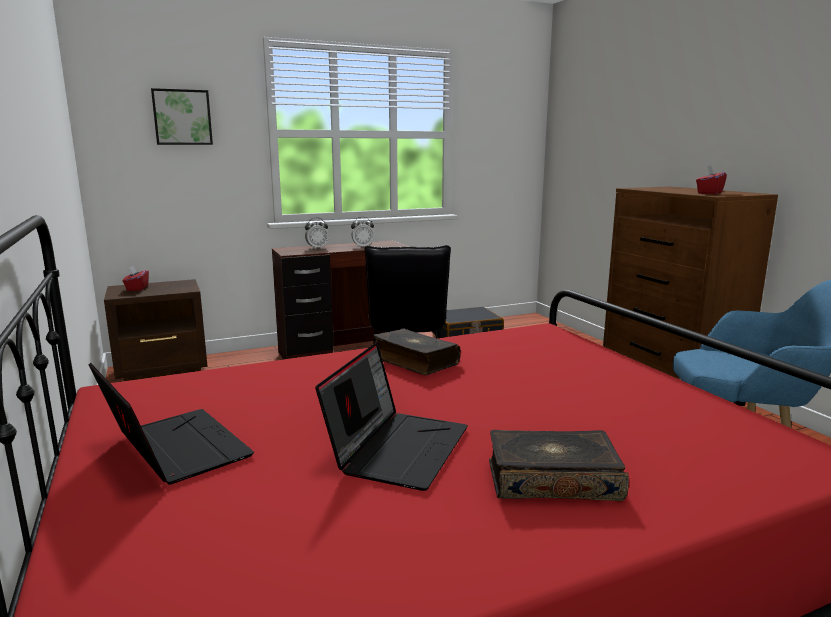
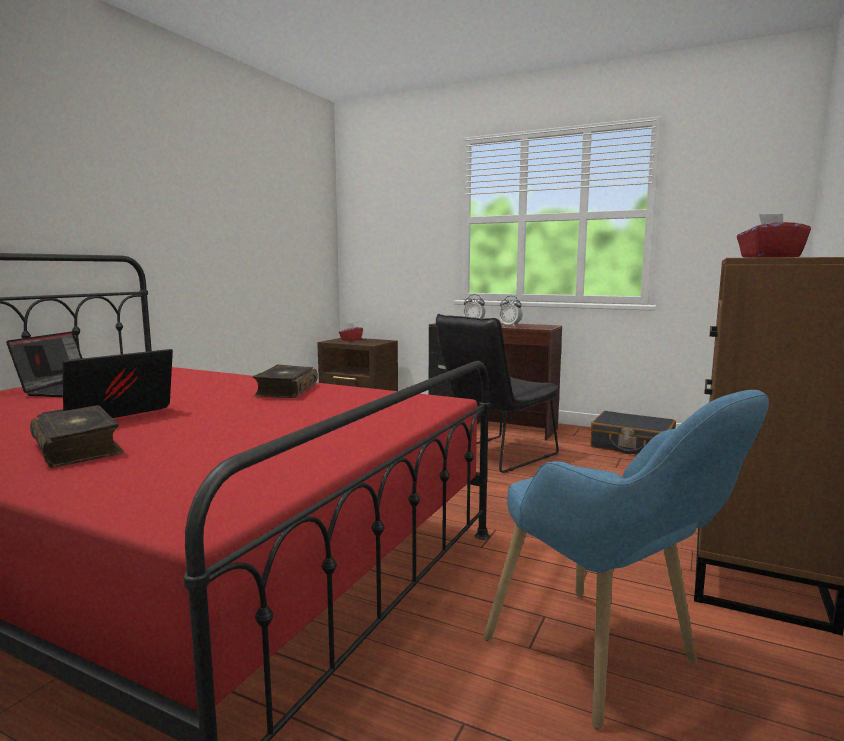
camera: 50 degrees right, 5 degrees down
(182, 117) = (401, 211): picture -> none
(397, 447) = (109, 414): laptop -> laptop turned 150 degrees clockwise

